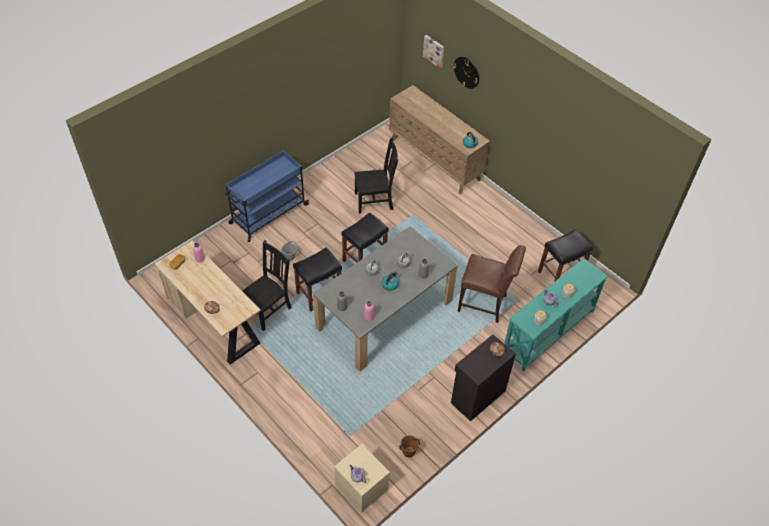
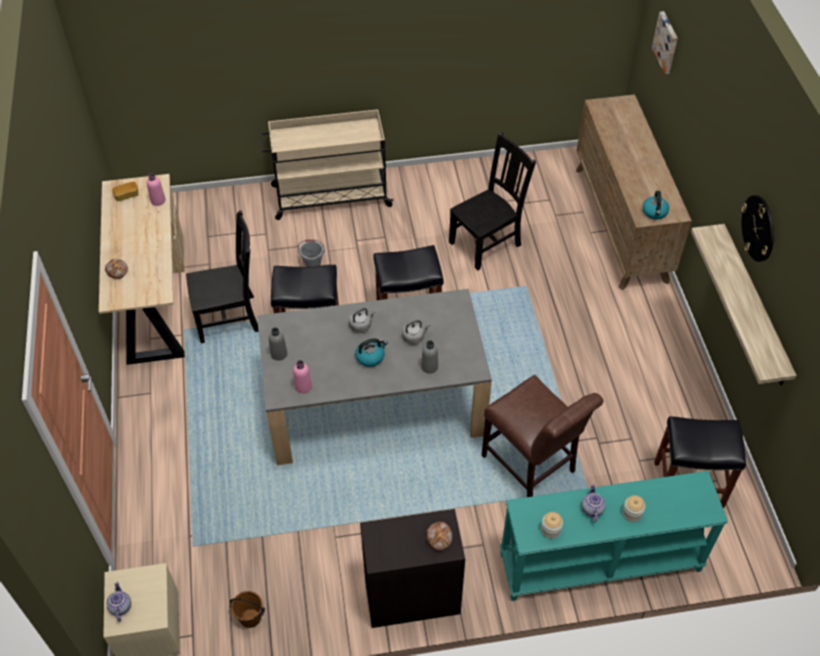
camera: 35 degrees right, 0 degrees up
(268, 214) = (330, 196): blue cart -> beige cart
(375, 201) = (487, 243): black chair -> black chair turned 60 degrees counterclockwise
(466, 72) = (692, 90): wall clock -> wall clock (758, 228)
(556, 169) = (754, 306): none -> shelf

